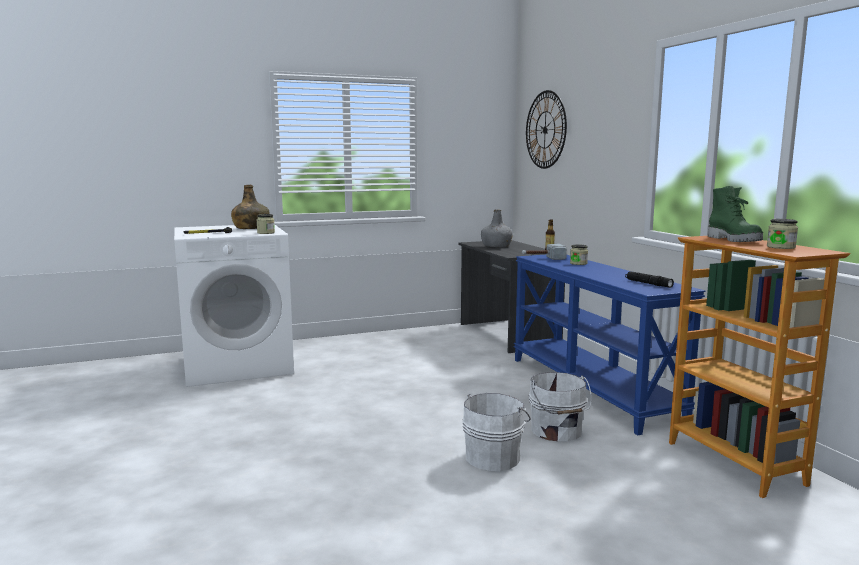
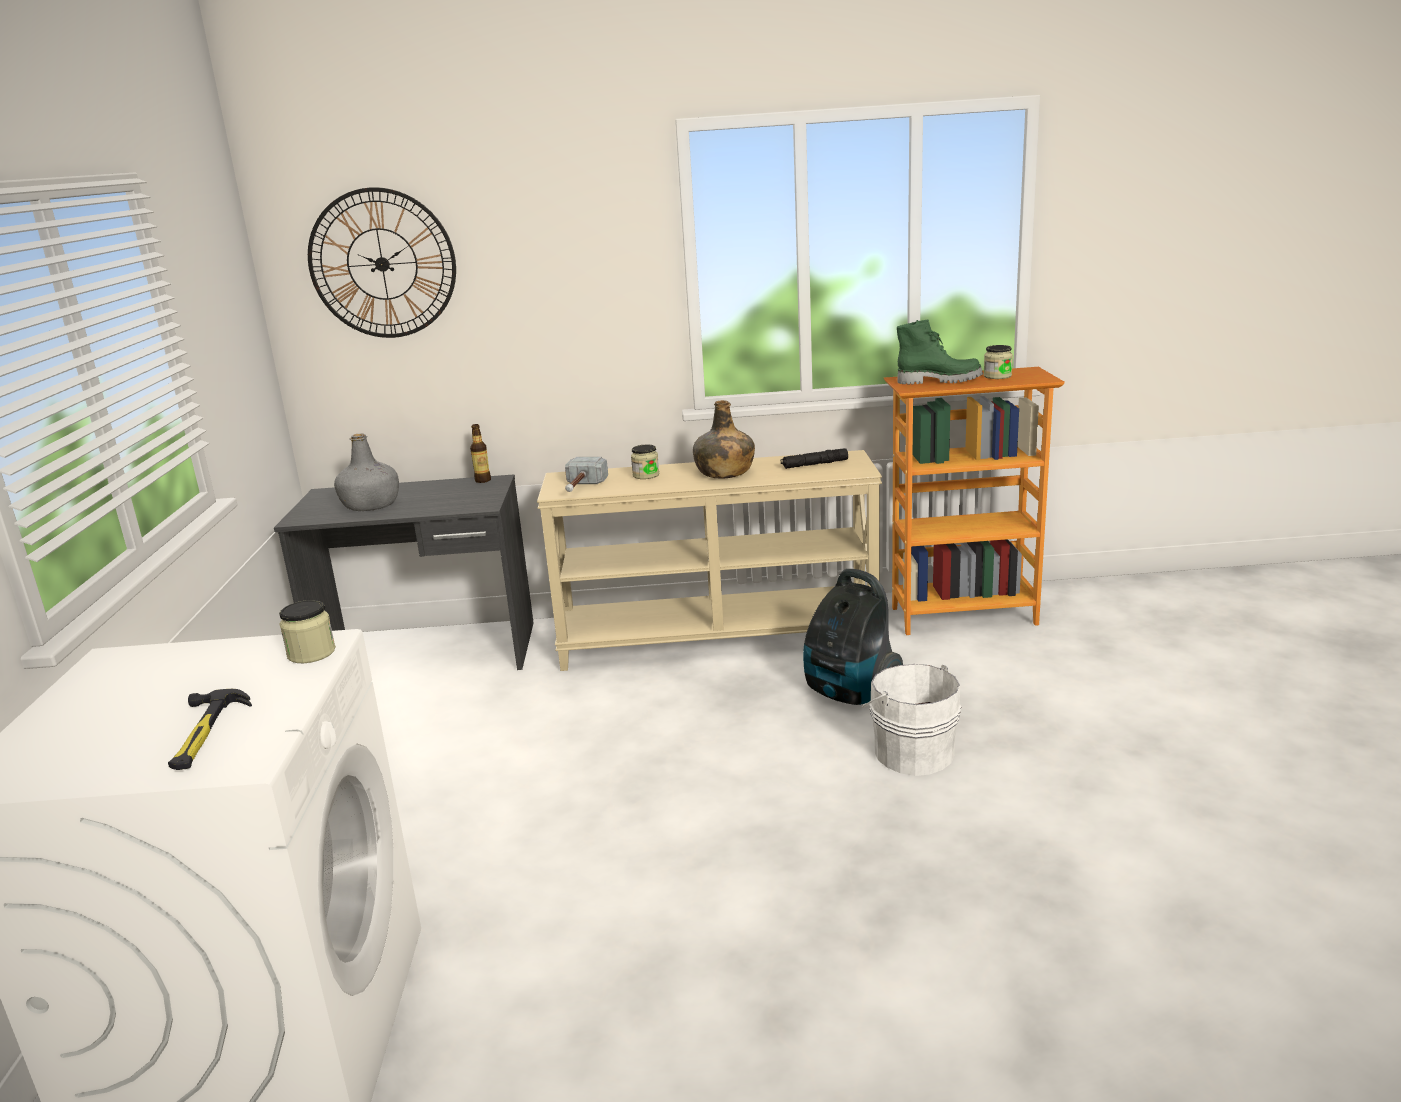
camera: 70 degrees left, 10 degrees up
(251, 228) = (169, 675): green bottle -> green bottle (724, 473)
(557, 432) = (849, 693): white bucket -> vacuum cleaner
(592, 388) = (718, 639): blue console table -> beige console table

